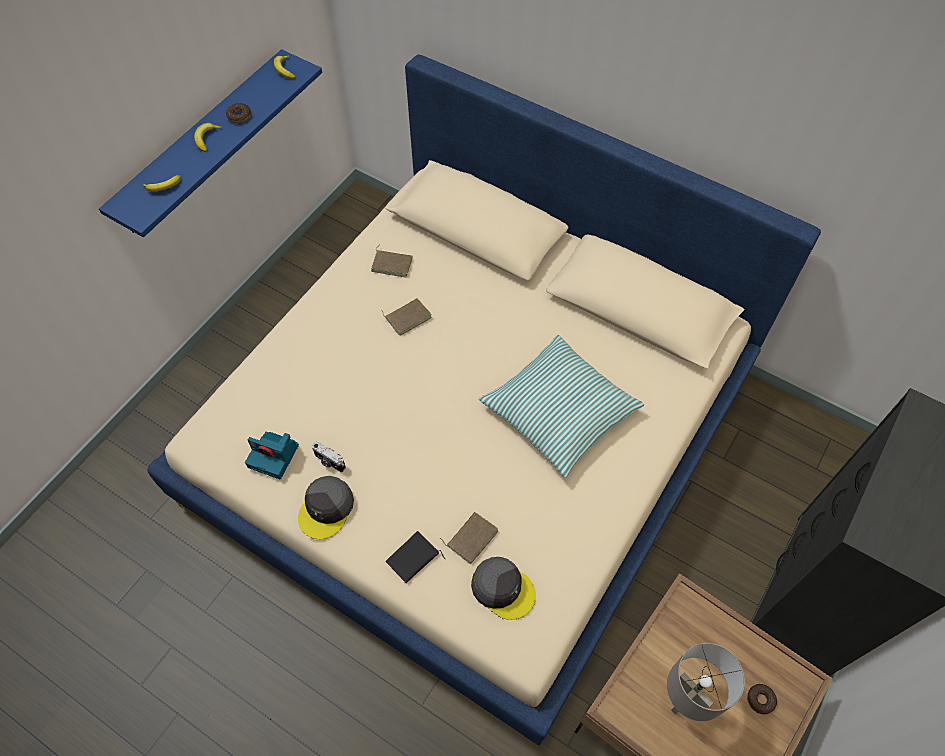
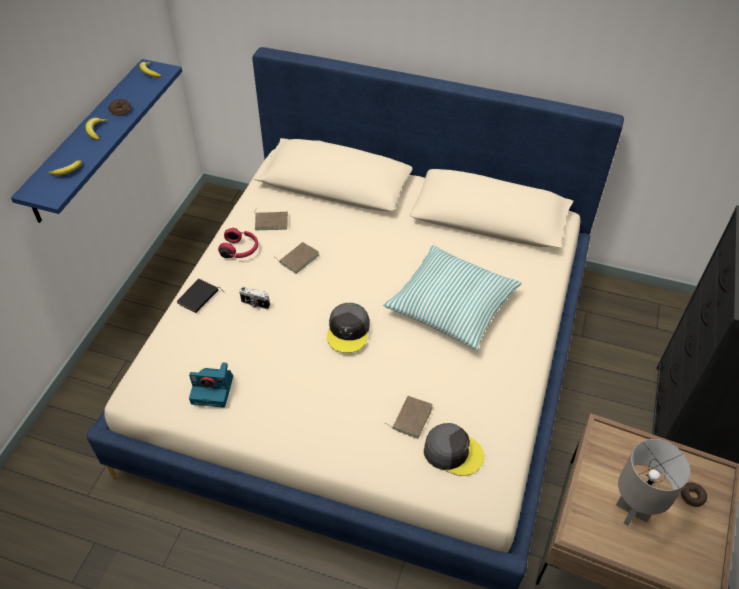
camera: 15 degrees left, 10 degrees down
(326, 509) = (274, 423): grey cap -> grey cap (348, 331)
(329, 462) = (265, 384): camera -> camera (255, 304)
(349, 293) = (240, 250): none -> red headphones
(413, 559) = (366, 446): black book -> black book (199, 298)

